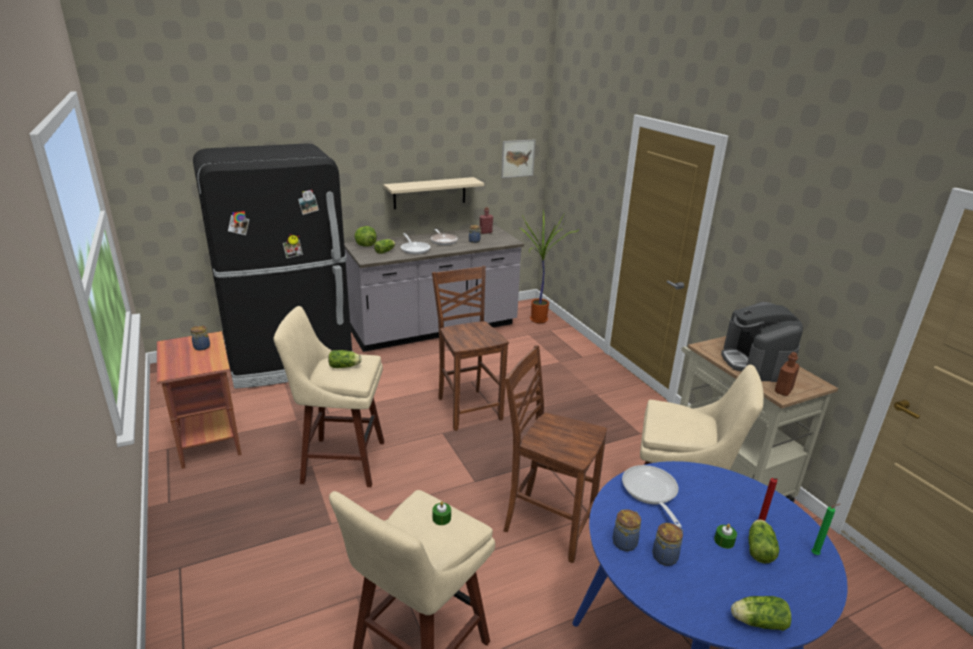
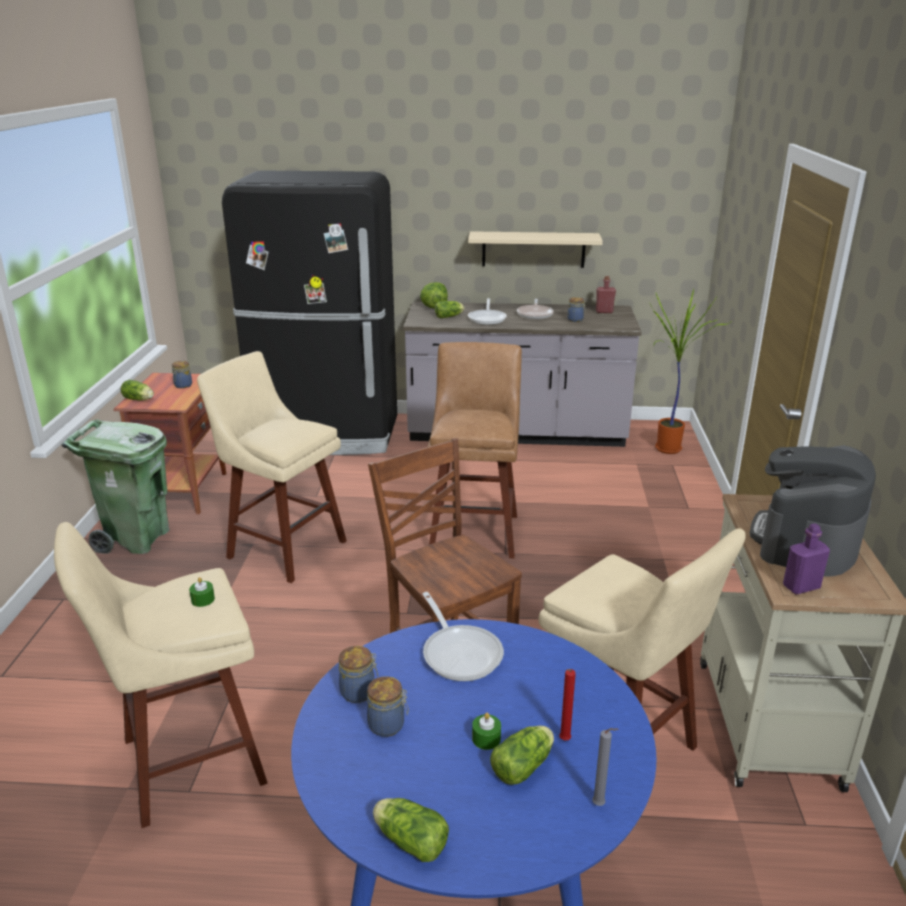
camera: 30 degrees right, 0 degrees up
(202, 492) = (137, 539): none -> green trash can
(345, 366) = (284, 430): lettuce -> lettuce (139, 400)
(468, 408) = (474, 531): brown chair -> brown stool
(517, 158) = (671, 212): picture -> none
(650, 492) = (460, 653): frying pan -> frying pan turned 135 degrees clockwise
(783, 391) = (801, 587): brown bottle -> purple bottle
(816, 554) = (600, 805): green candle -> grey candle

